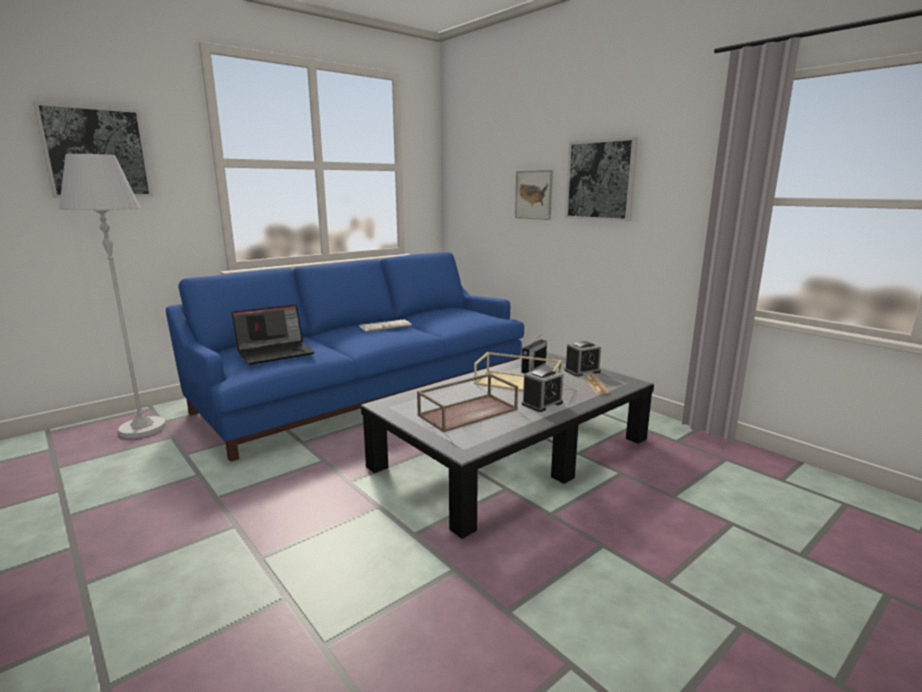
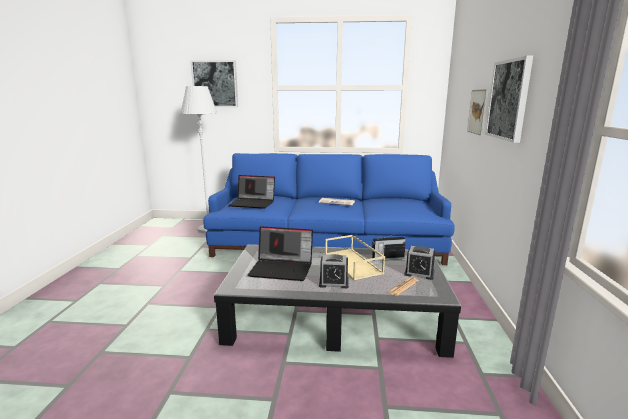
camera: 45 degrees right, 0 degrees up
(468, 411) = (282, 269): brown tray -> laptop

